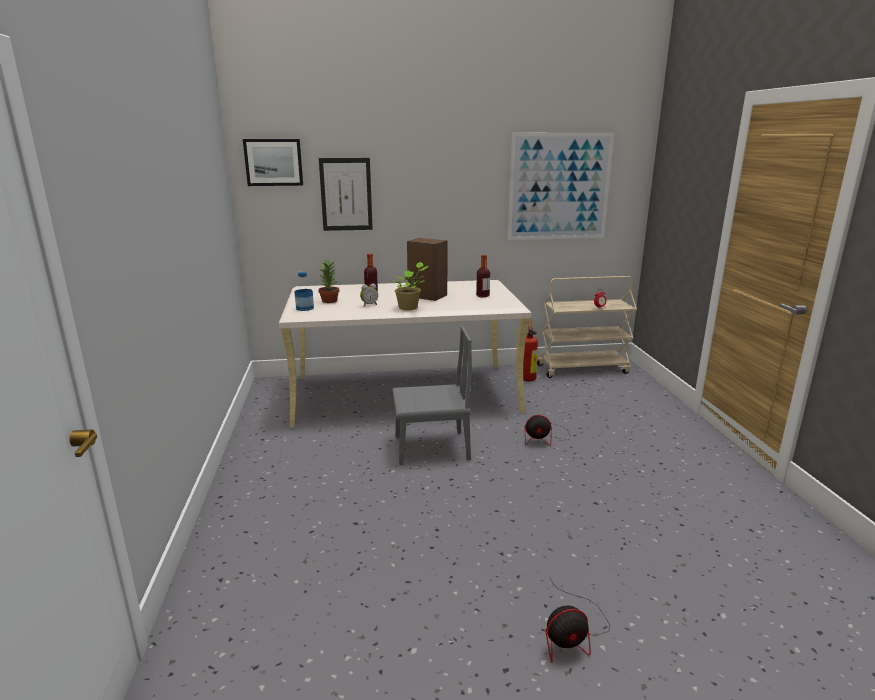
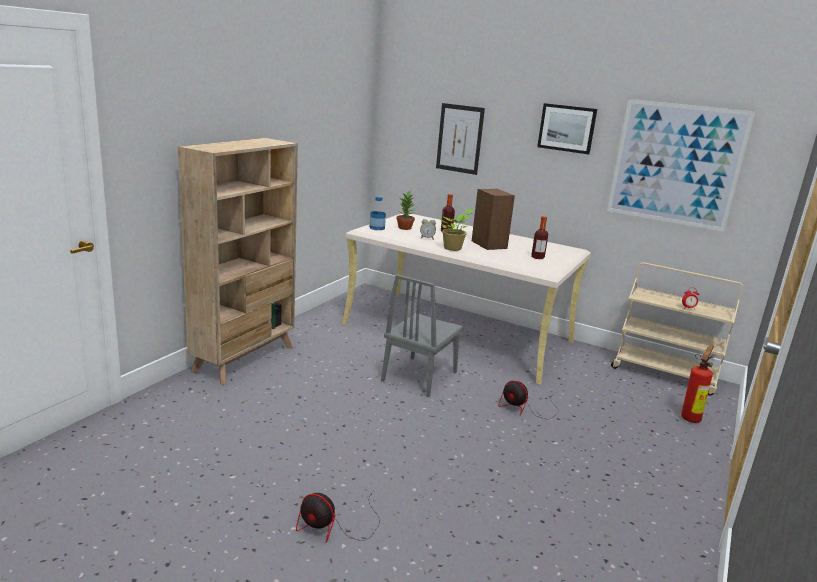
camera: 35 degrees right, 0 degrees up
(238, 511) = (245, 359): none -> beige bookcase
(273, 162) = (407, 102): picture -> picture (567, 128)
(431, 448) = (419, 376): grey chair -> grey chair turned 90 degrees clockwise
(528, 378) = (590, 361): fire extinguisher -> fire extinguisher (691, 418)

